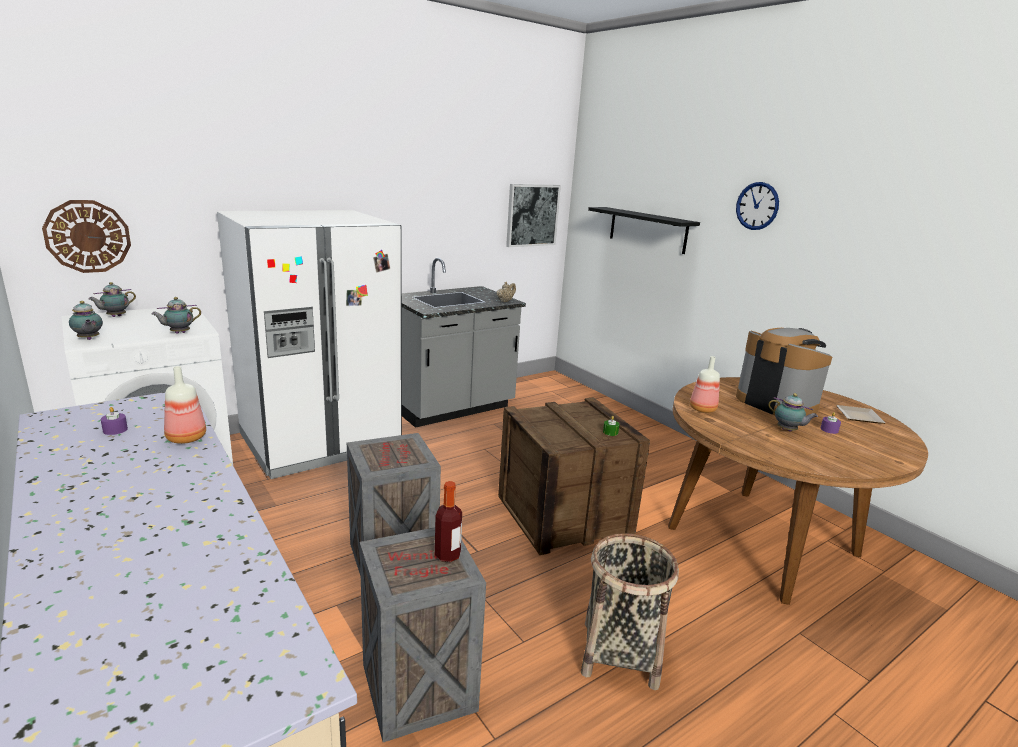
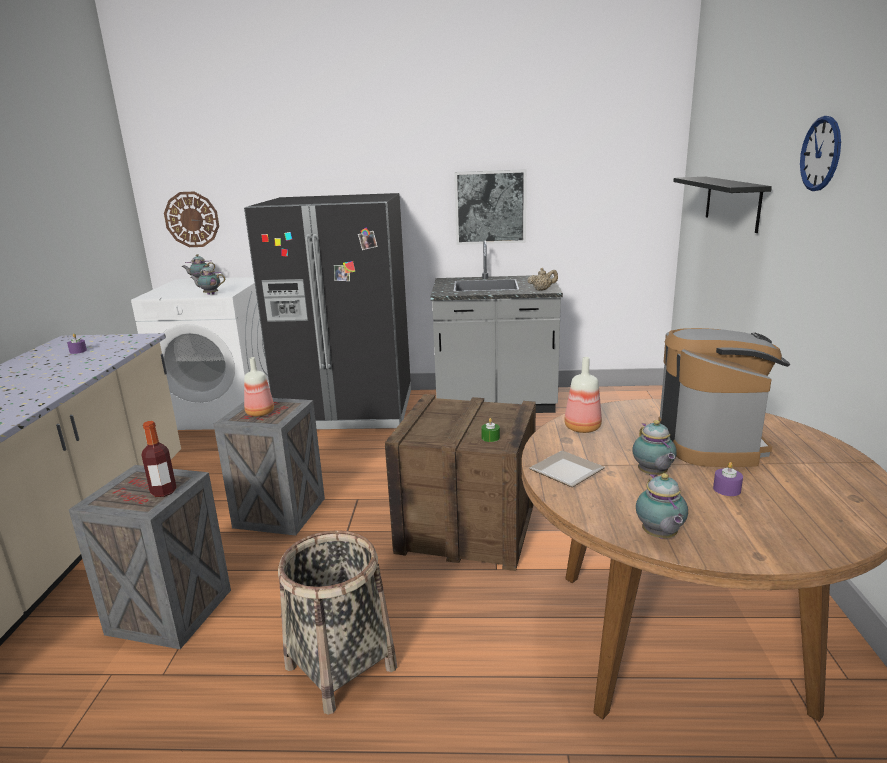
camera: 40 degrees right, 0 degrees up
(88, 339) = (156, 294): teapot -> teapot (659, 536)
(185, 438) = (96, 362): bottle -> bottle (259, 413)
(320, 442) = (348, 410): white fridge -> black fridge
(532, 215) = (623, 192): picture -> picture (490, 207)
(861, 417) = (830, 488): plate -> plate (567, 473)

